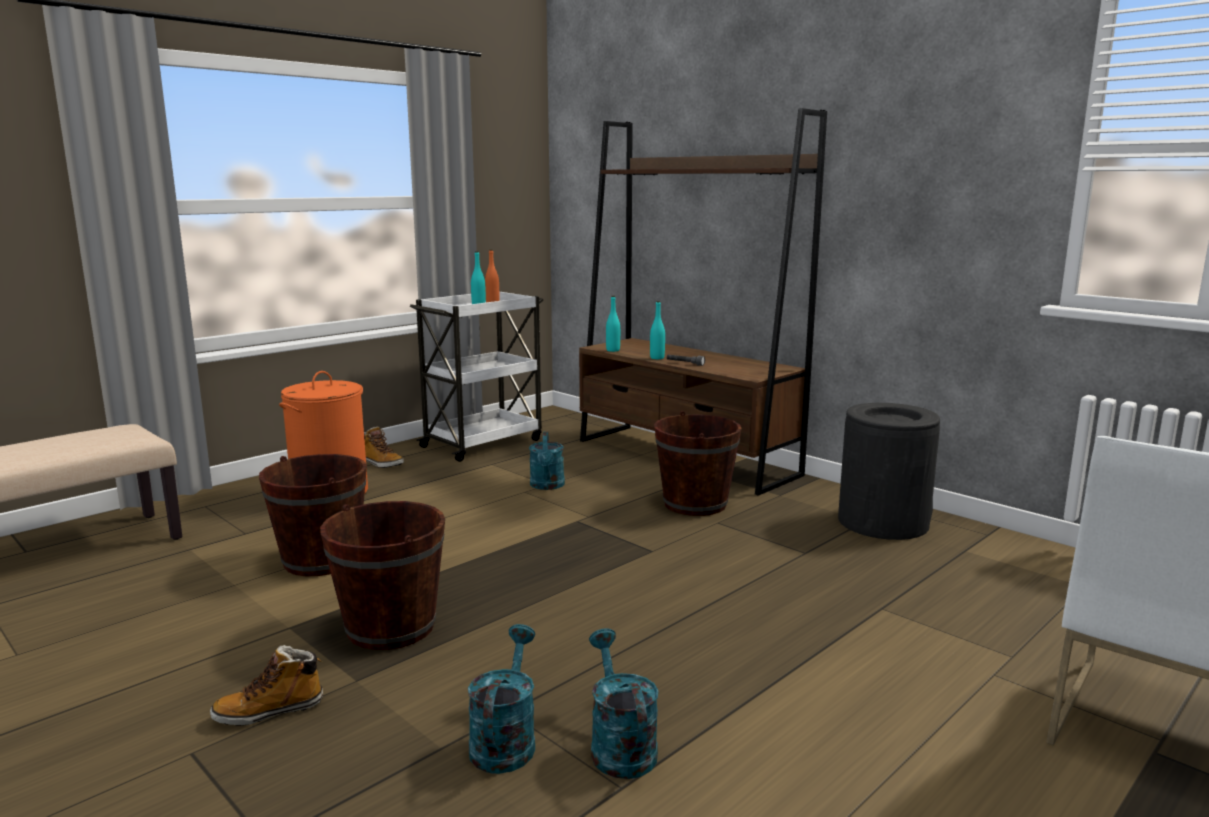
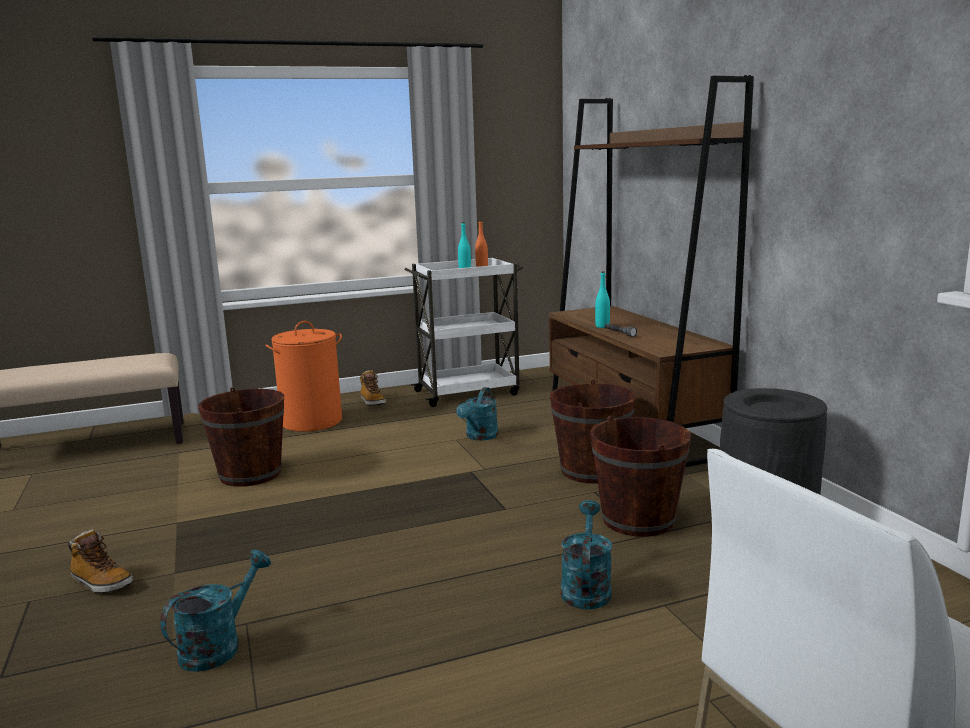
camera: 25 degrees right, 0 degrees up
(270, 711) = (101, 582): boot -> boot turned 150 degrees counterclockwise
(391, 627) = (239, 536): brown bucket -> brown bucket (638, 520)
(613, 350) = (574, 316): turquoise bottle -> none
(619, 746) = (293, 673): turquoise watering can -> turquoise watering can (586, 588)

